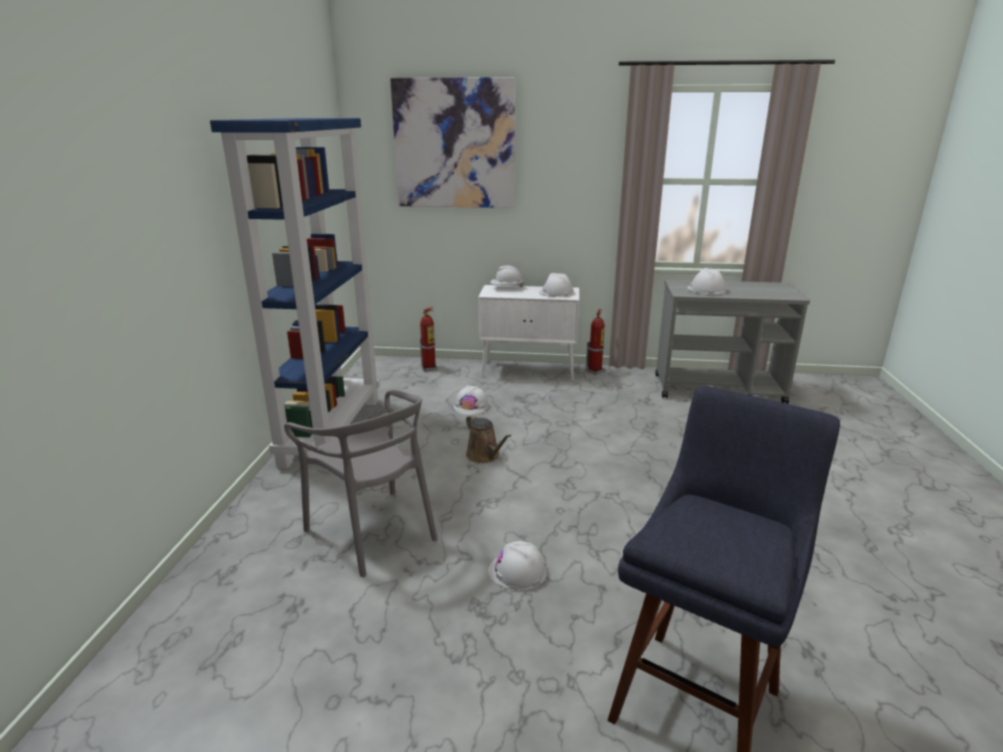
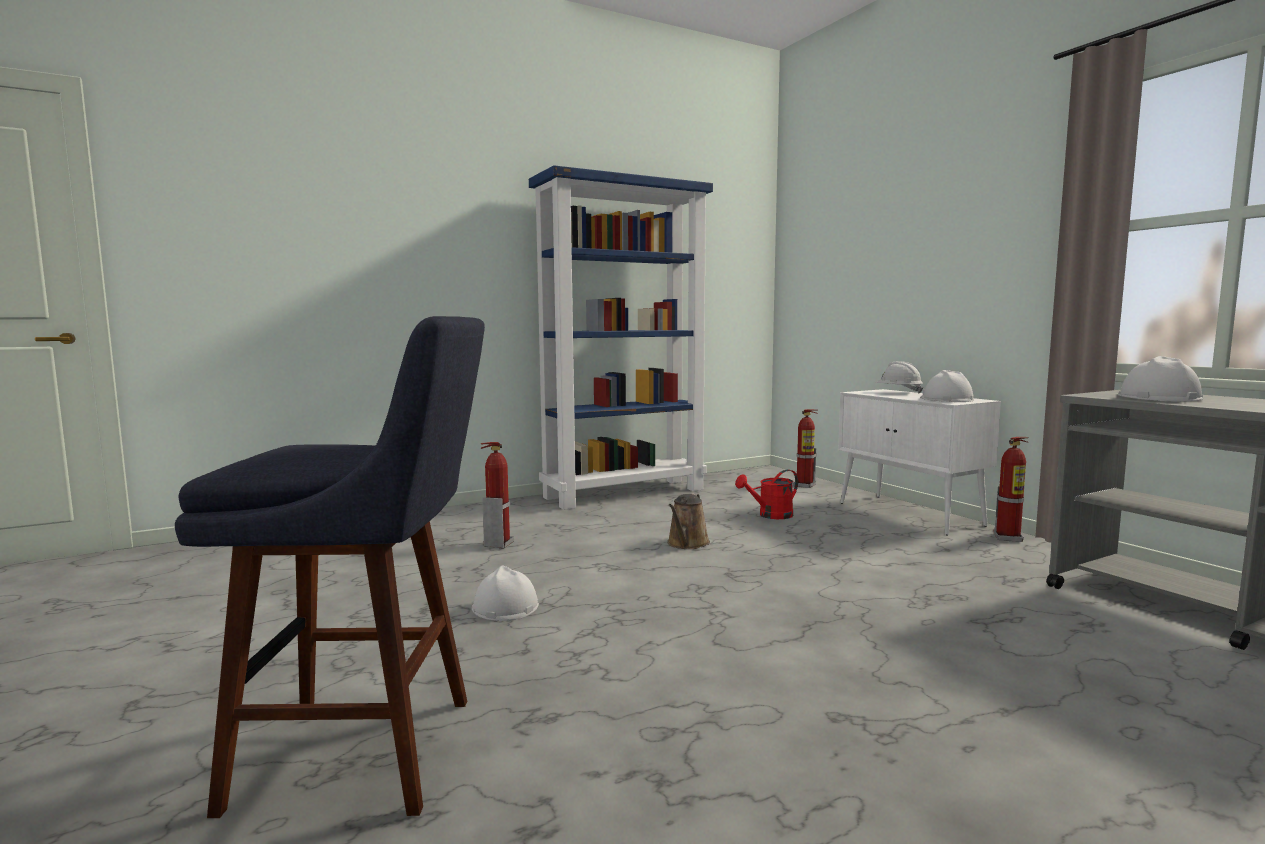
camera: 55 degrees right, 15 degrees down
(373, 532) = (498, 544): grey chair -> fire extinguisher
(454, 144) = (867, 215): picture -> none
(471, 406) = (770, 515): white hard hat -> red watering can

